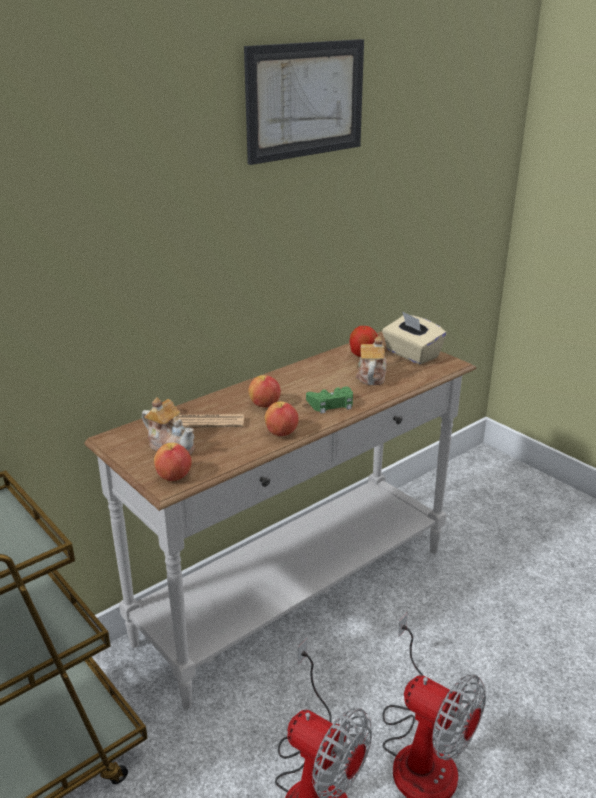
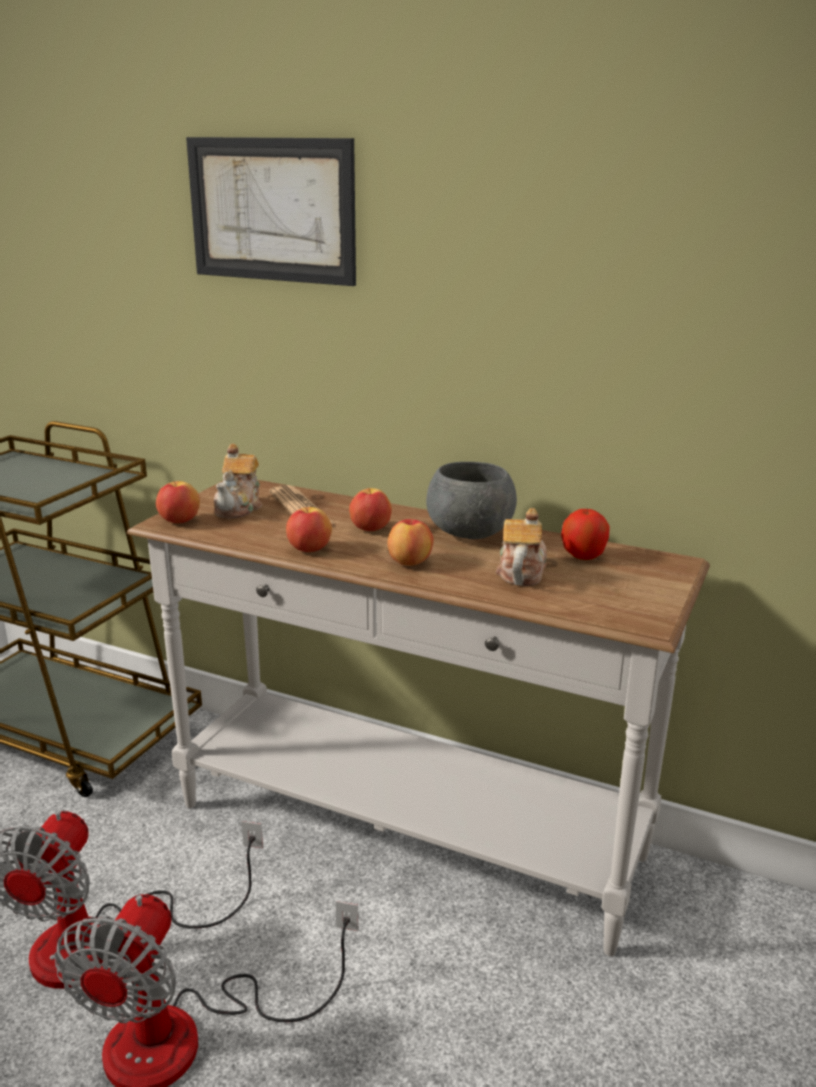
camera: 65 degrees right, 5 degrees down
(304, 376) = (469, 535): none -> grey bowl
(305, 100) = (564, 135): picture -> picture (272, 210)
(331, 404) = (409, 562): green game controller -> apple
(371, 376) = (521, 572): teapot -> teapot turned 60 degrees counterclockwise
(411, 354) = (633, 588): beige tissue box -> none

